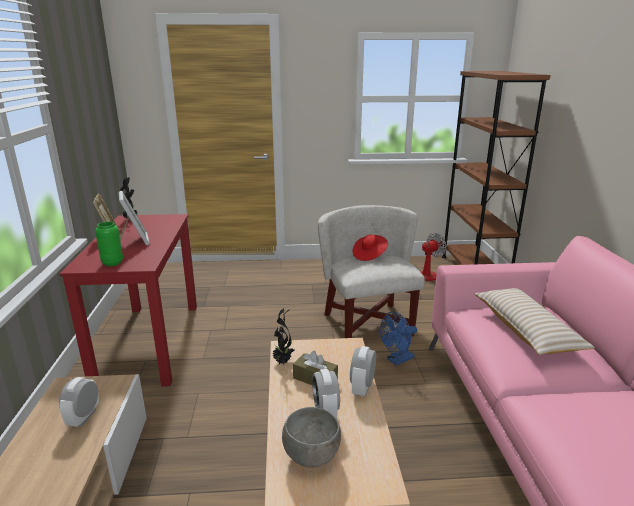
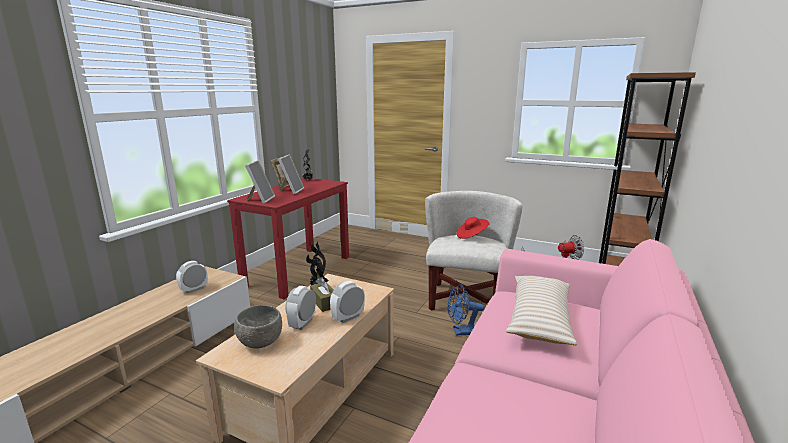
camera: 30 degrees right, 5 degrees down
(112, 263) = (260, 199): green vase -> picture frame

